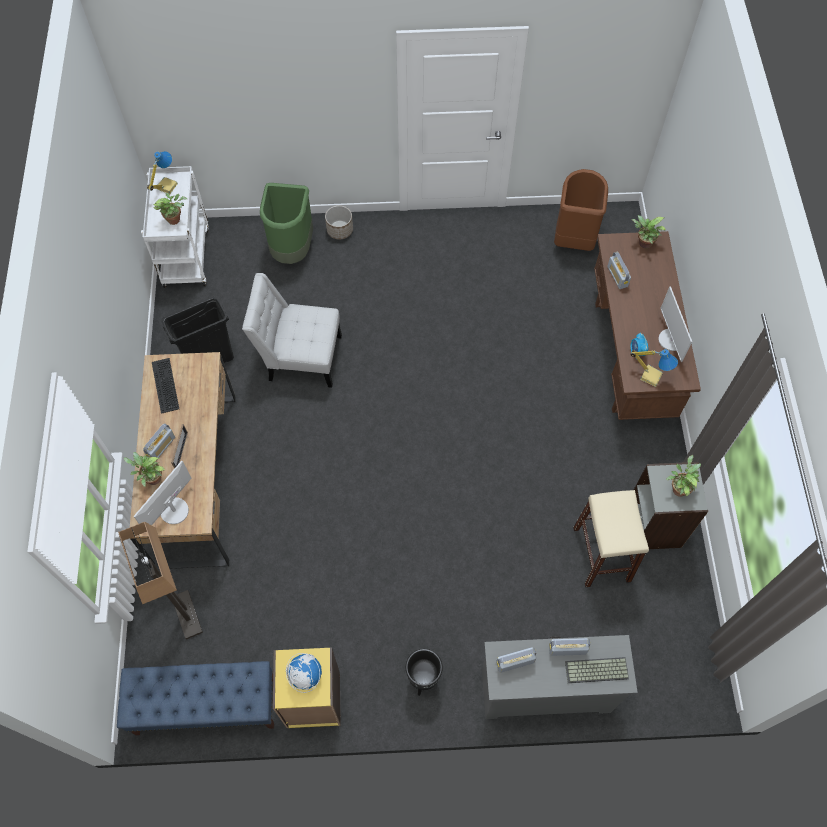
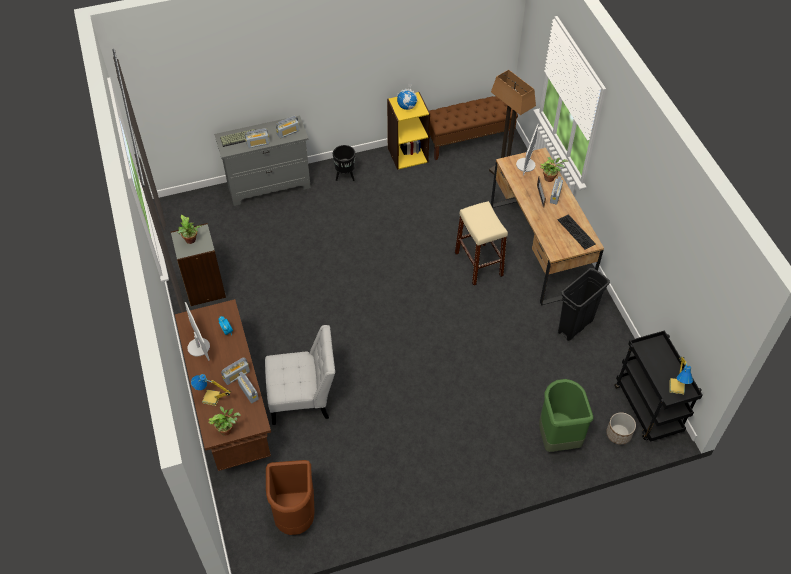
camera: 165 degrees right, 10 degrees down
(175, 219) = (650, 358): potted plant -> none
(185, 255) = (648, 409): white cart -> black cart
(205, 706) = (469, 140): blue bench -> brown bench
(300, 356) = (506, 346): white chair -> white chair (303, 398)
(340, 230) = (523, 469): planter -> planter (618, 434)
(601, 554) = (240, 262): beige stool -> beige stool (478, 264)
(629, 297) = (236, 375): none -> radio
(651, 376) = (214, 315): table lamp -> table lamp (211, 399)

